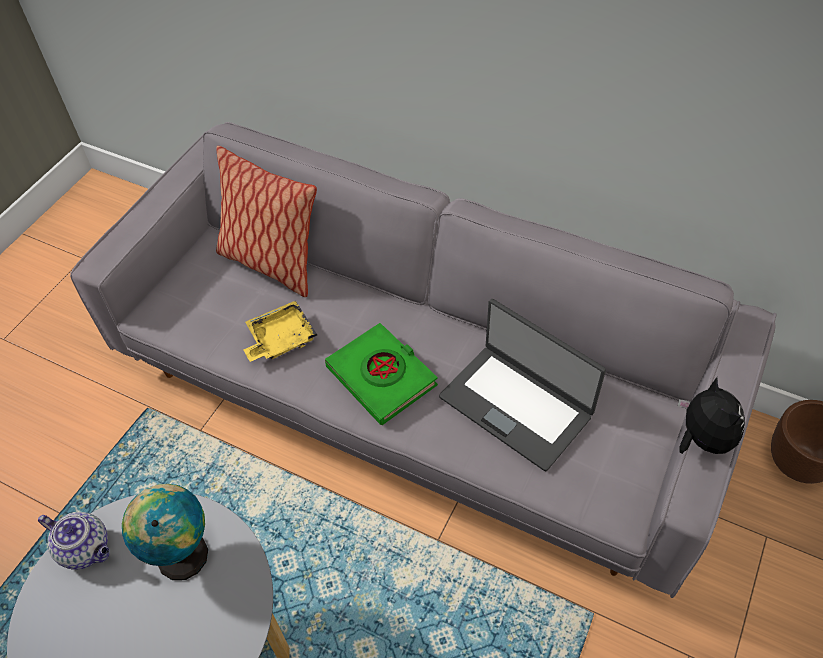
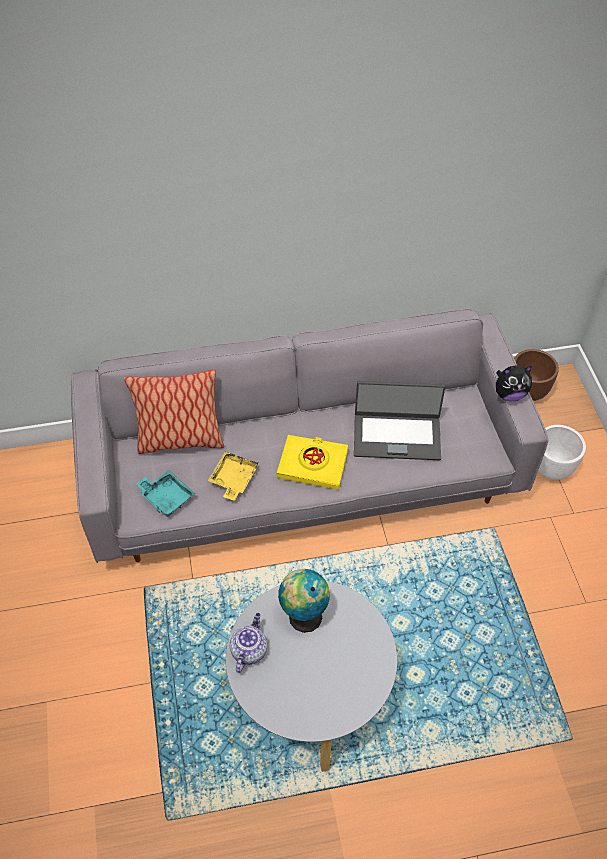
camera: 40 degrees left, 0 degrees up
(87, 548) = (249, 650): teapot -> teapot turned 60 degrees counterclockwise
(197, 315) = (166, 497): none -> turquoise tray
(382, 377) = (313, 464): green book -> yellow book
(702, 439) = (509, 394): plush toy -> plush toy turned 135 degrees clockwise
(748, 590) = (552, 469): none -> white planter

